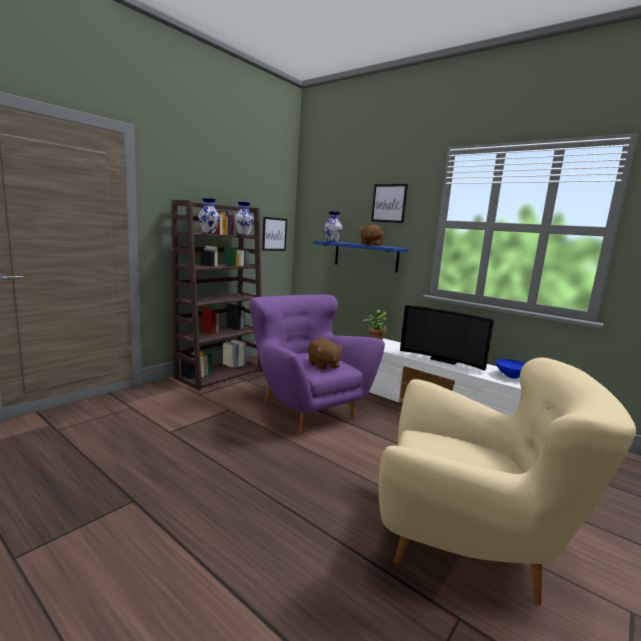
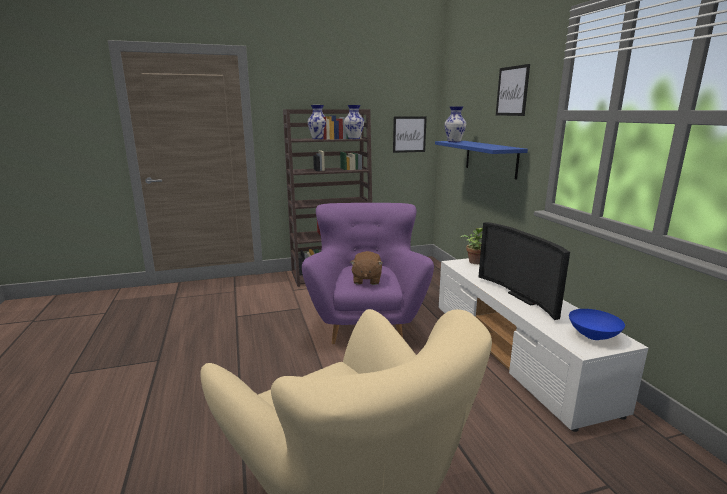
camera: 35 degrees right, 5 degrees up
(371, 245) = (487, 145): brown plush toy -> none

